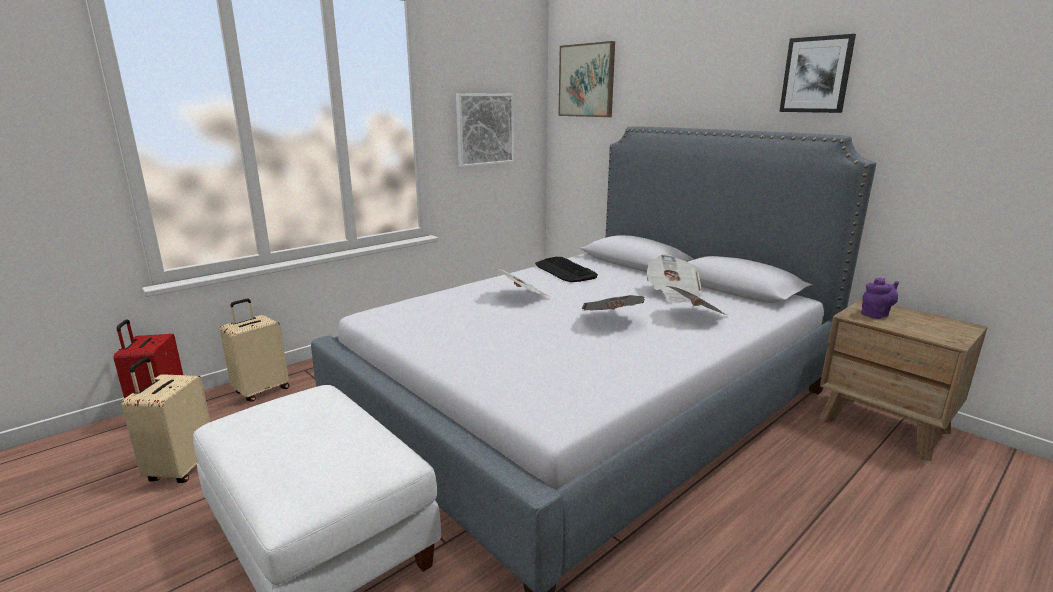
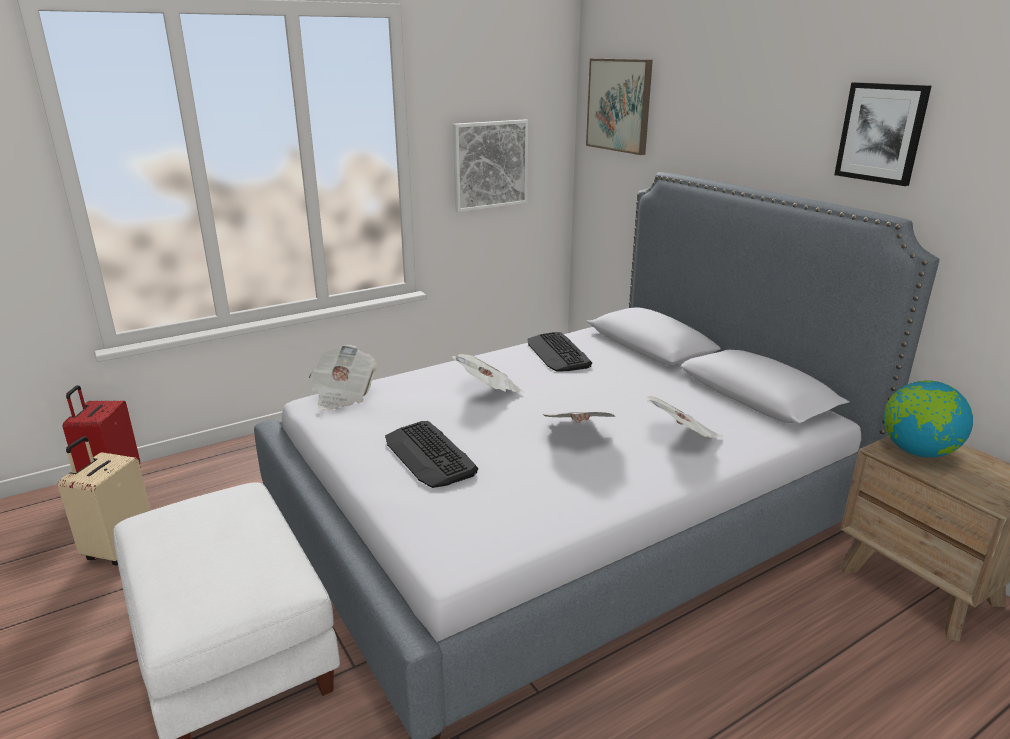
camera: 10 degrees right, 5 degrees up
(261, 390) = (216, 464): beige suitcase -> none
(493, 343) = (429, 455): none -> keyboard
(672, 293) = (671, 398): newspaper -> newspaper (343, 395)
(876, 314) = (917, 452): purple teapot -> globe

